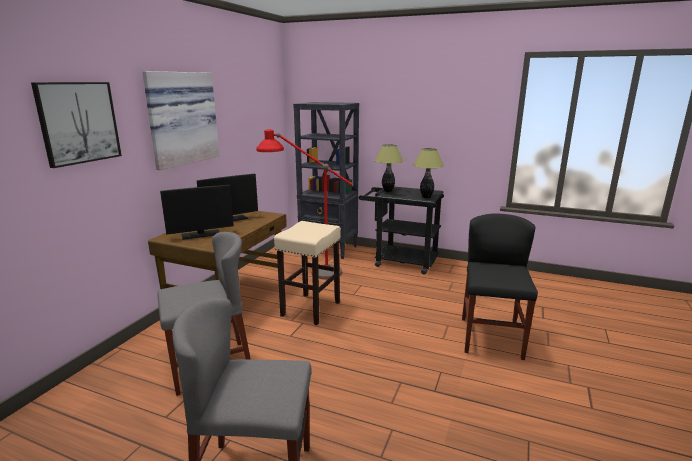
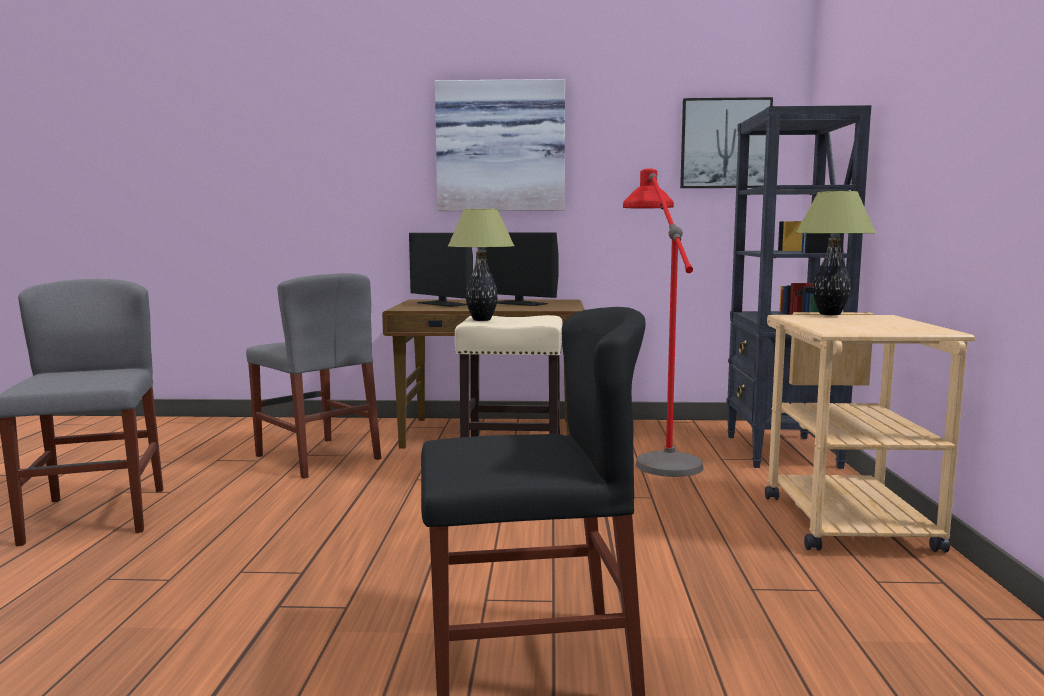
camera: 70 degrees right, 10 degrees down
(78, 122) = (343, 141): picture -> picture (725, 143)
(400, 261) = (840, 516): black cart -> beige cart
(426, 197) = (852, 329): table lamp -> table lamp (481, 320)

